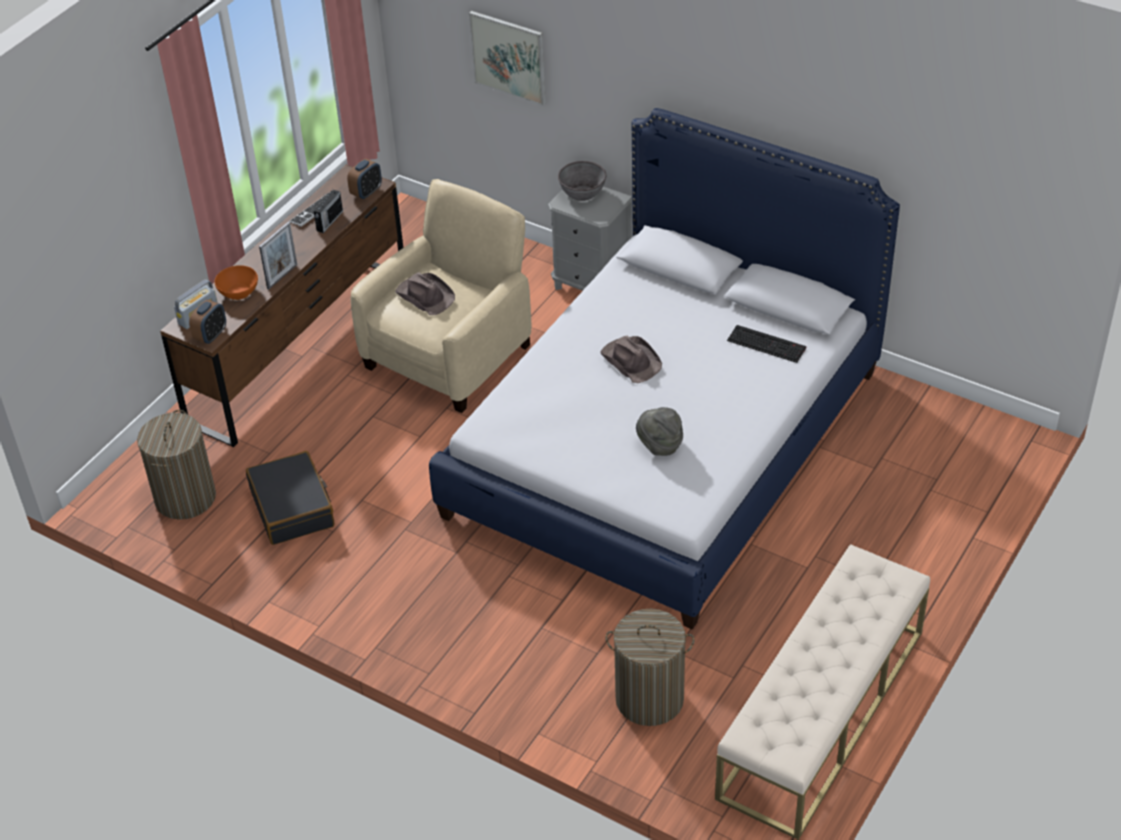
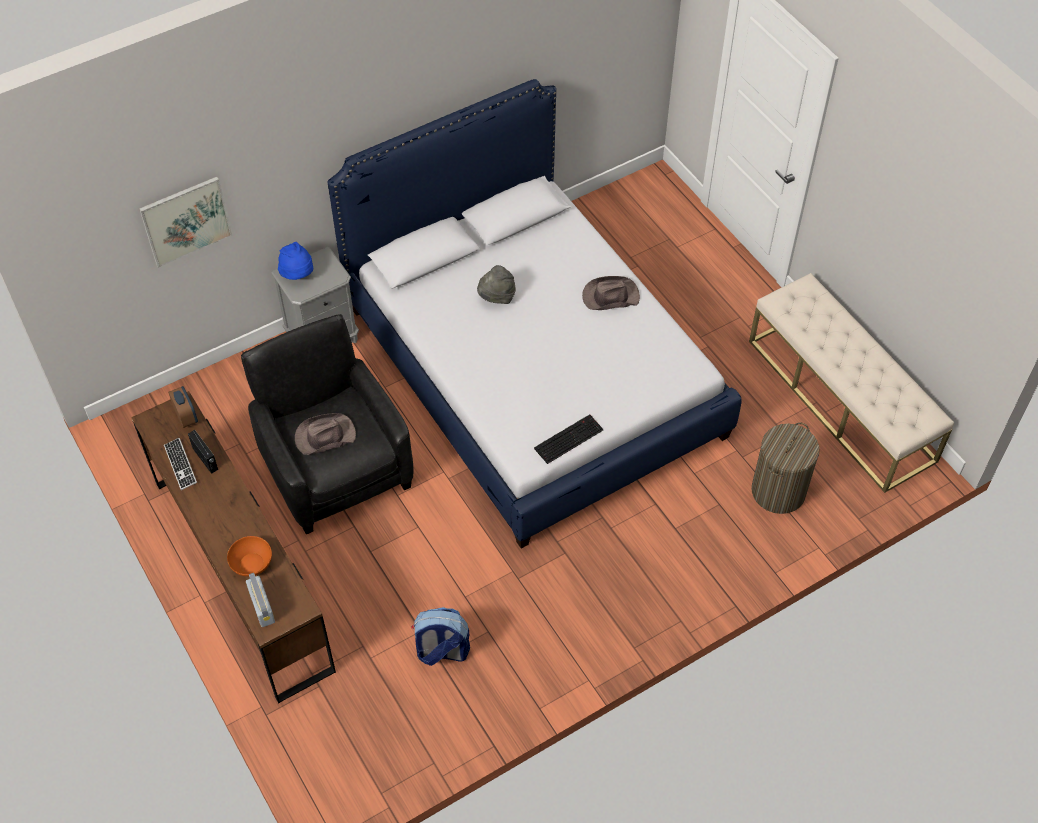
camera: 65 degrees left, 10 degrees up
(185, 497) = (374, 732): laundry basket -> none
(211, 335) = (297, 606): alarm clock -> none
(282, 276) = (255, 522): picture frame -> none
(293, 508) = (441, 651): black suitcase -> backpack
(450, 355) = (335, 467): beige armchair -> black armchair
(582, 192) = (298, 274): grey bowl -> blue hat
(631, 360) = (512, 332): brown hat -> brown hat (610, 296)
(659, 445) = (615, 355): grey hat -> grey hat (496, 297)
(767, 344) = (549, 246): keyboard -> keyboard (568, 438)

